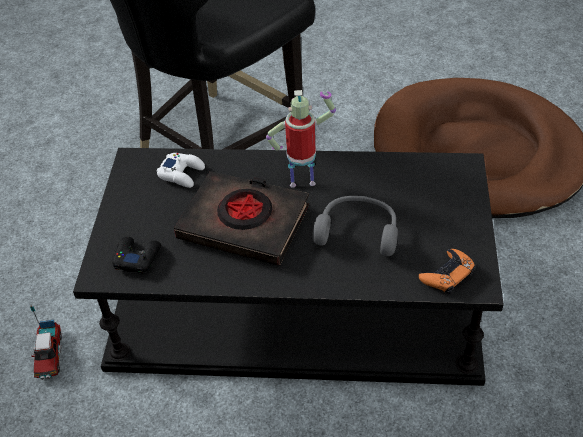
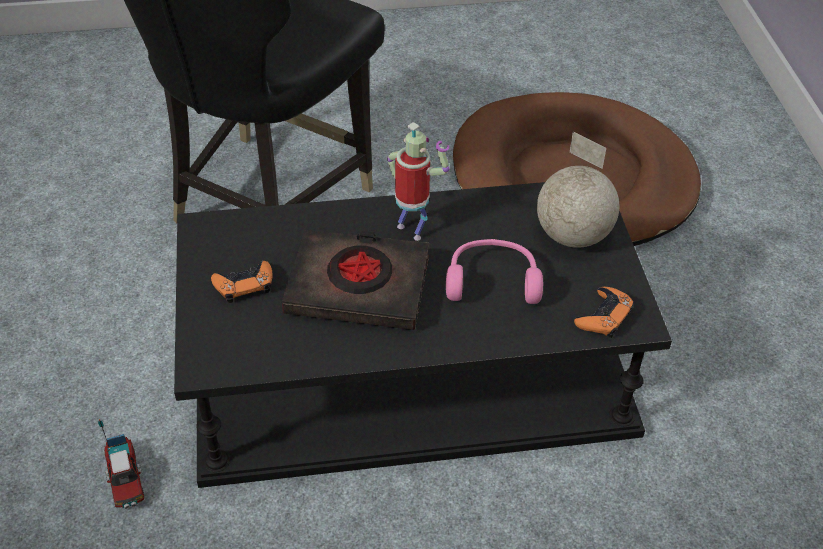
camera: 15 degrees left, 0 degrees up
(137, 257) = (241, 342): black game controller -> none
(153, 211) = (244, 285): none -> orange game controller
(182, 173) = (266, 237): white game controller -> none
(303, 181) = (413, 230): toy robot -> toy robot turned 60 degrees clockwise
(358, 231) = (492, 280): grey headphones -> pink headphones
(439, 202) = (573, 236): none -> globe

